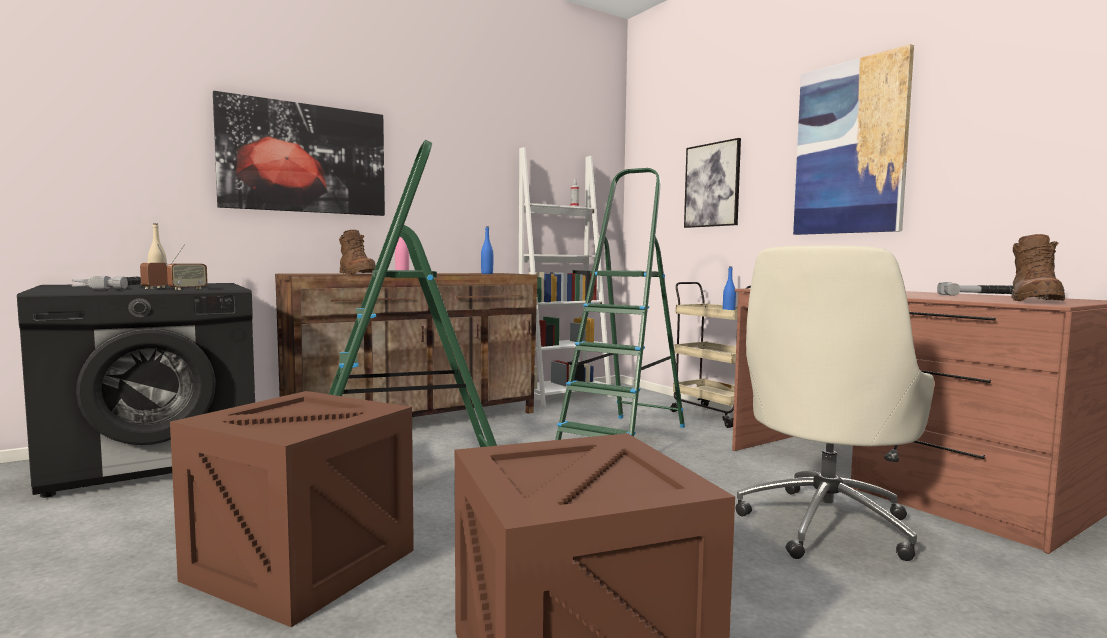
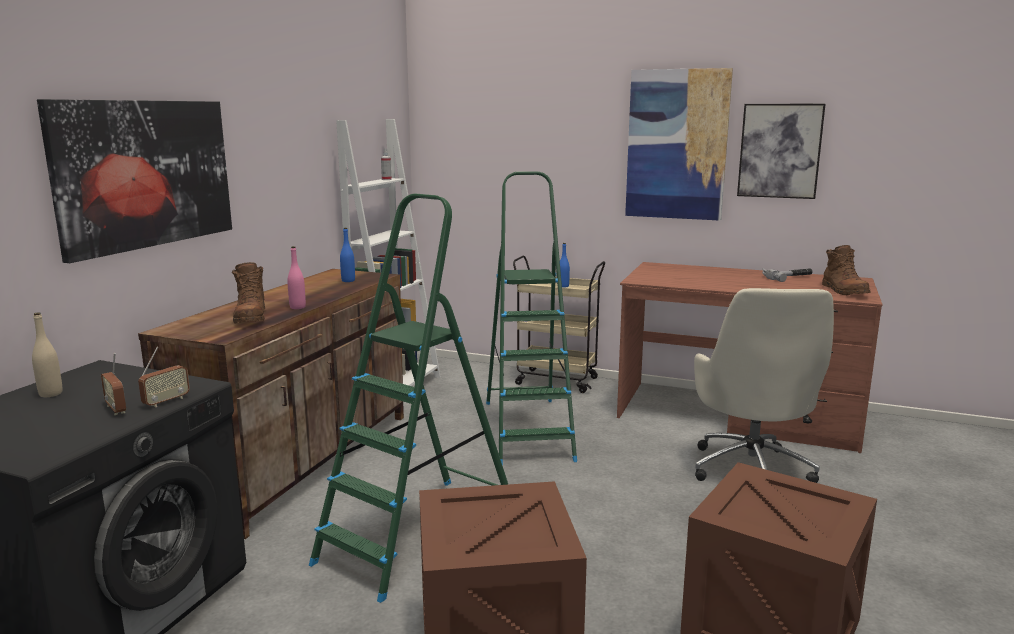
camera: 35 degrees left, 10 degrees up
(113, 287) = (59, 423): hammer -> none
(188, 289) = (166, 401): radio -> radio turned 45 degrees clockwise
(356, 274) = (251, 317): brown boot -> brown boot turned 60 degrees clockwise
(712, 185) = (532, 158): picture -> picture (779, 151)

